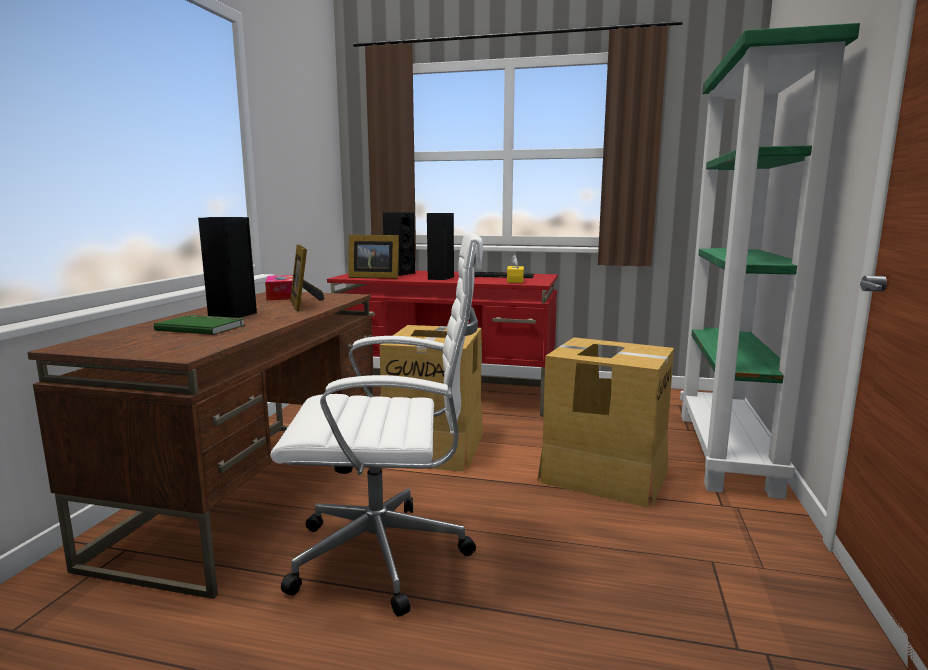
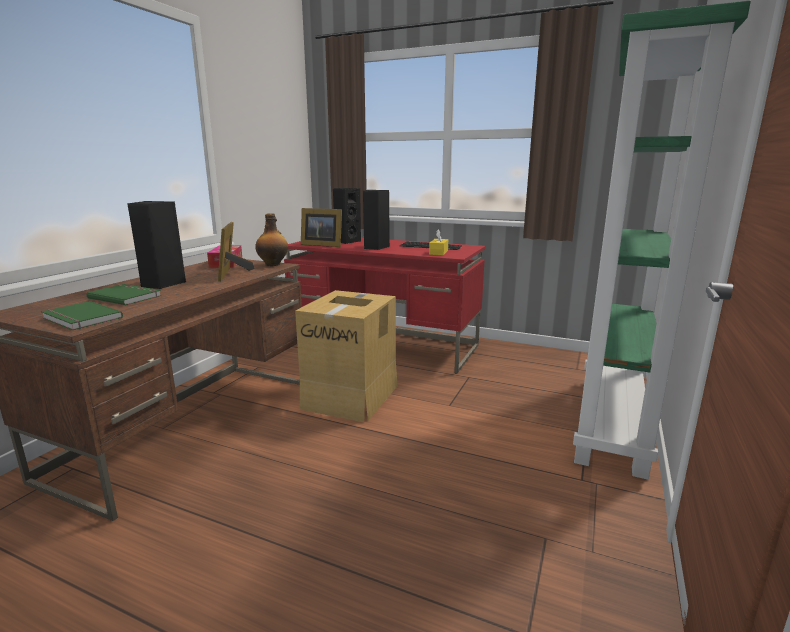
camera: 10 degrees right, 5 degrees up
(174, 348) = (80, 319): none -> green book
(341, 295) = (273, 264): none -> bottle
(388, 556) = (264, 498): white office chair -> none
(604, 474) = (485, 436): cardboard box -> none

